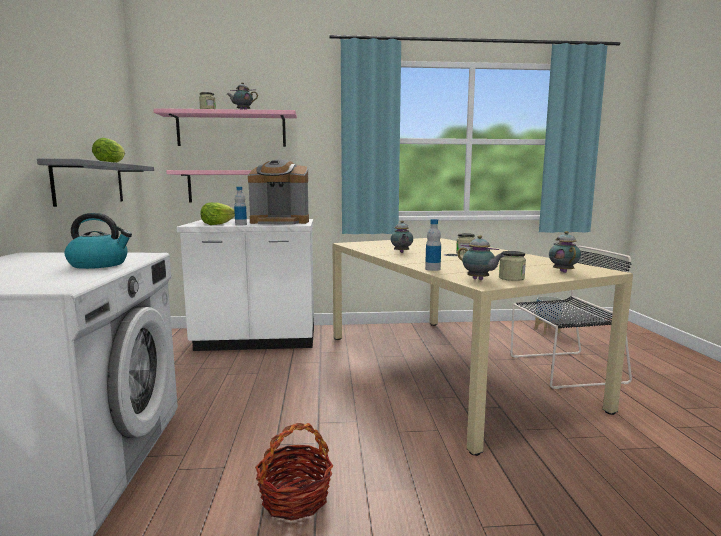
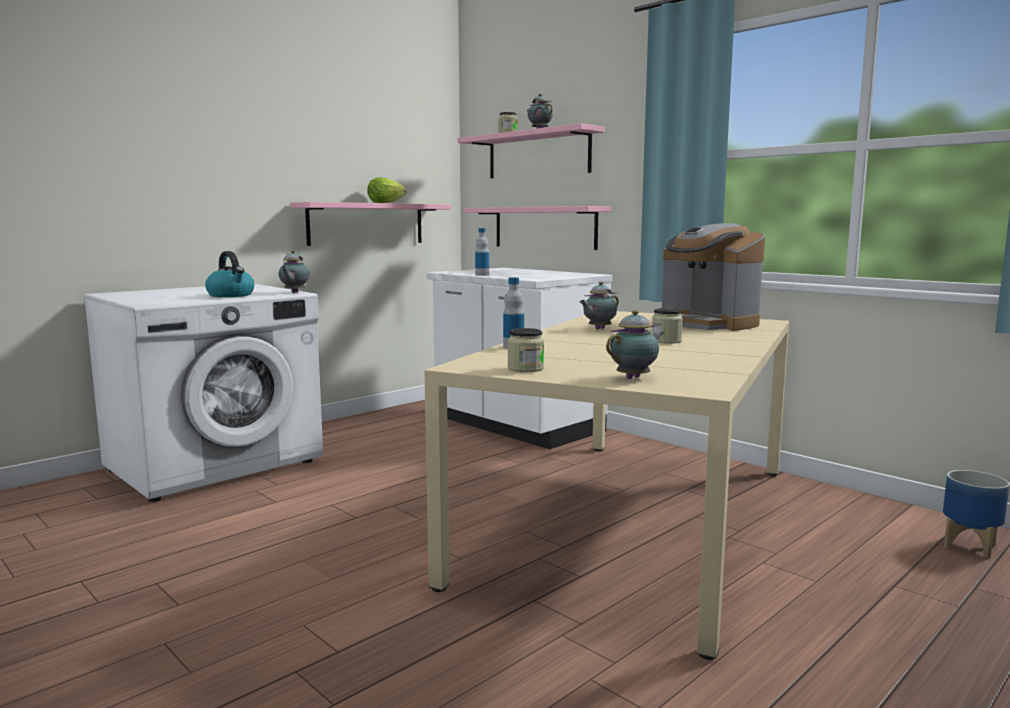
camera: 50 degrees right, 0 degrees up
(90, 183) = (366, 224): grey shelf -> pink shelf
(217, 224) = (466, 273): lettuce -> none
(280, 222) = (535, 276): coffee machine -> coffee machine (708, 324)
(295, 498) = (262, 538): basket -> none
(479, 280) = (485, 362): teapot -> teapot (294, 292)
(563, 369) = (808, 591): black chair -> none

